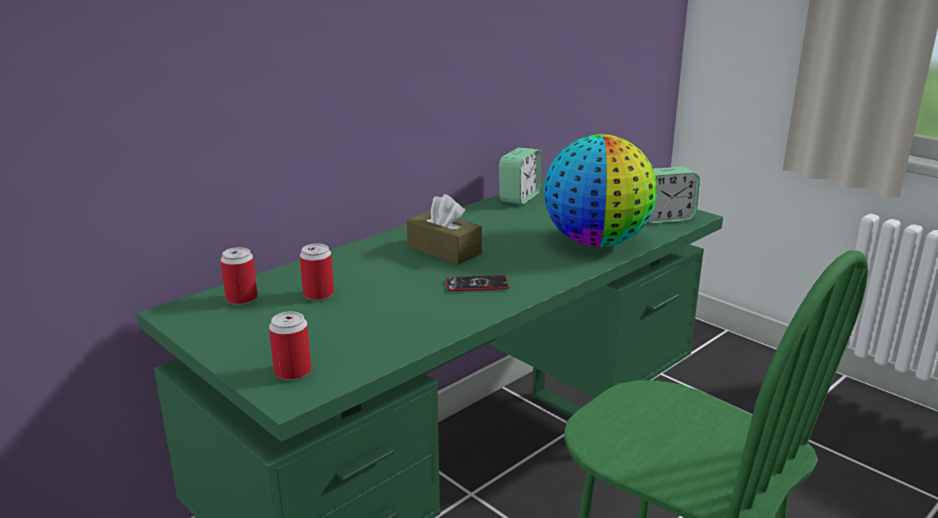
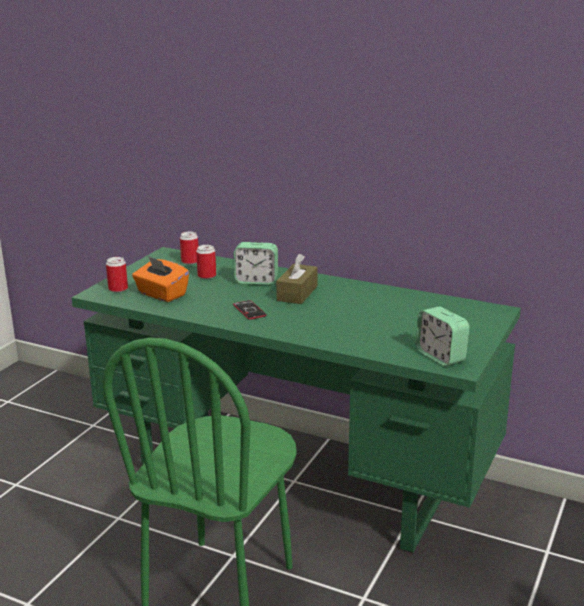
camera: 70 degrees right, 0 degrees up
(357, 337) = (161, 294): none -> orange tissue box
(520, 197) = (428, 299): alarm clock -> alarm clock (256, 281)
(596, 242) = (357, 336): globe -> none

